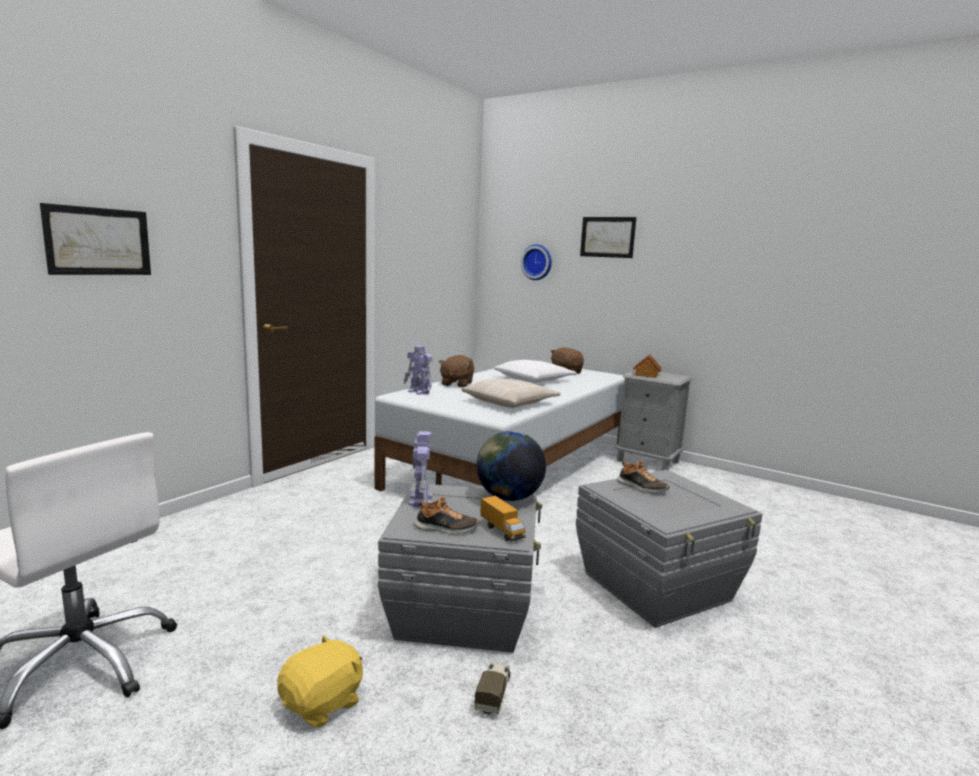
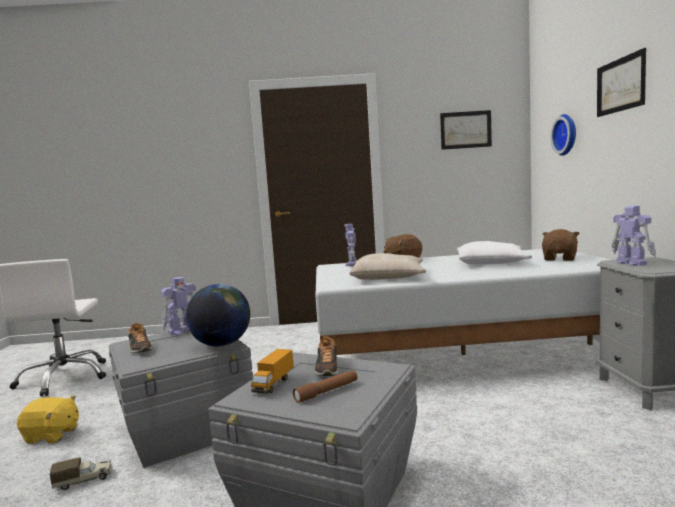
camera: 55 degrees right, 5 degrees down
(98, 241) = (169, 165): picture -> picture (465, 130)
(502, 531) = (151, 360): toy truck -> toy truck (273, 384)
(646, 375) = (630, 263): toy house -> toy robot
(687, 499) = (327, 391): none -> brown flashlight

